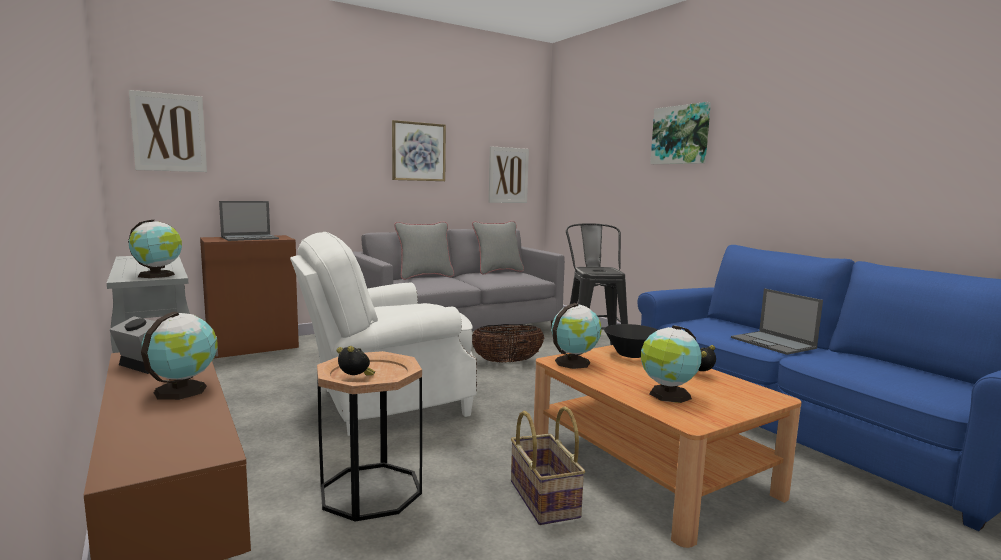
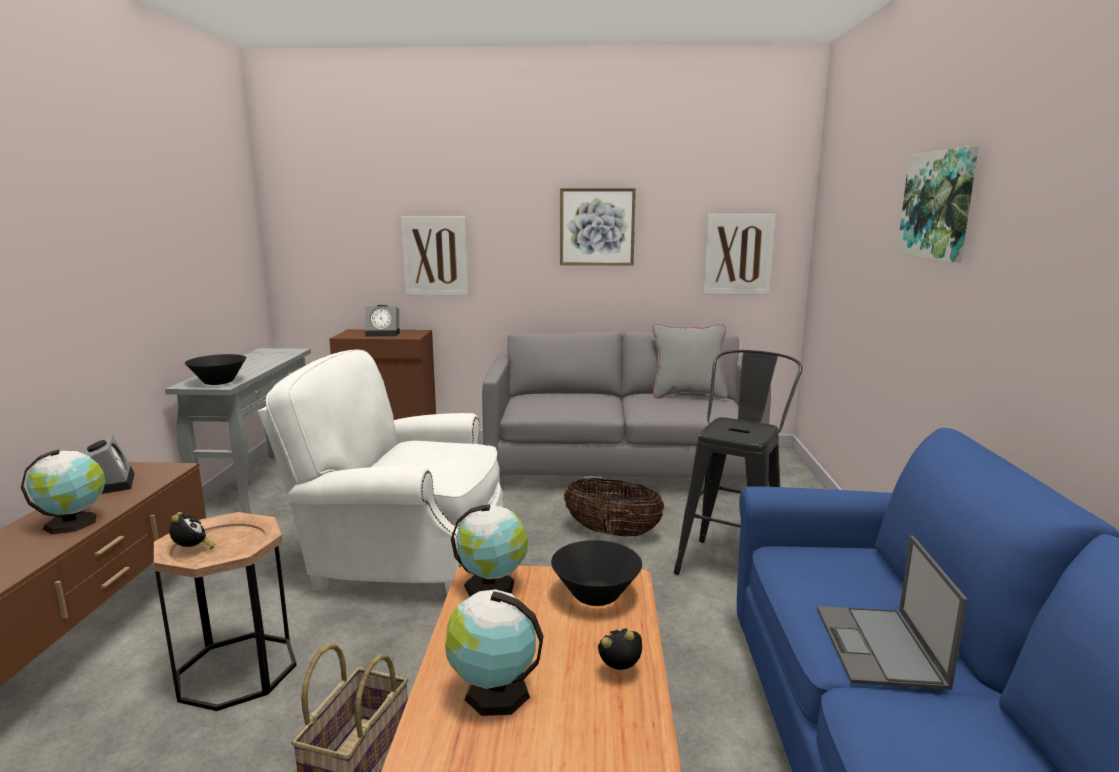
camera: 35 degrees right, 5 degrees up
(158, 275) = (219, 382): globe -> black bowl
(169, 132) = (318, 221): picture -> picture (435, 256)
(250, 238) = (384, 334): laptop -> alarm clock
(424, 276) = (575, 393): grey pillow -> none

